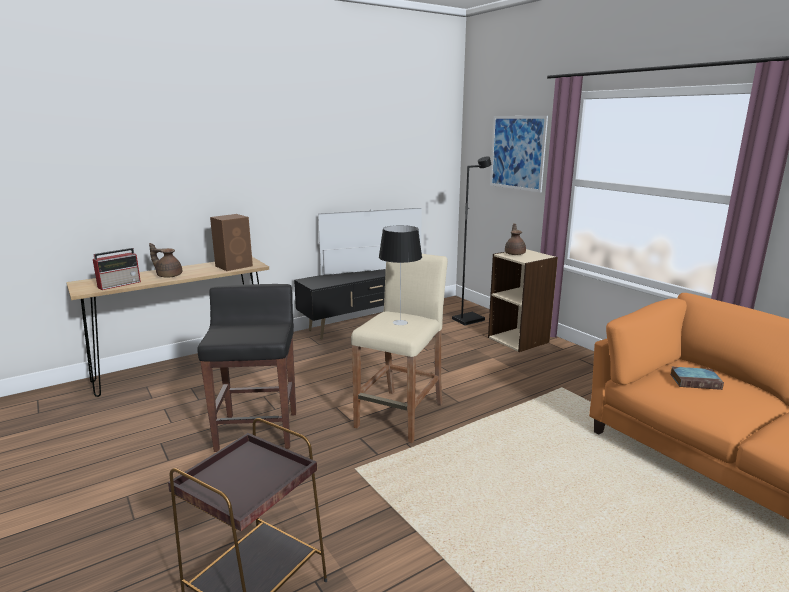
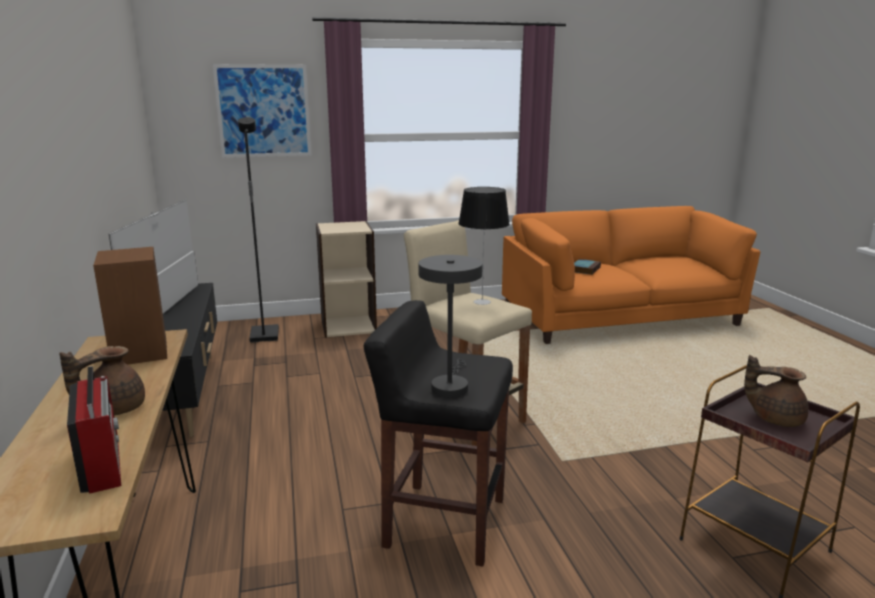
camera: 70 degrees left, 0 degrees up
(227, 332) = (450, 386): none -> grey table lamp
(515, 253) = (333, 228): brown teapot -> brown teapot (775, 418)

